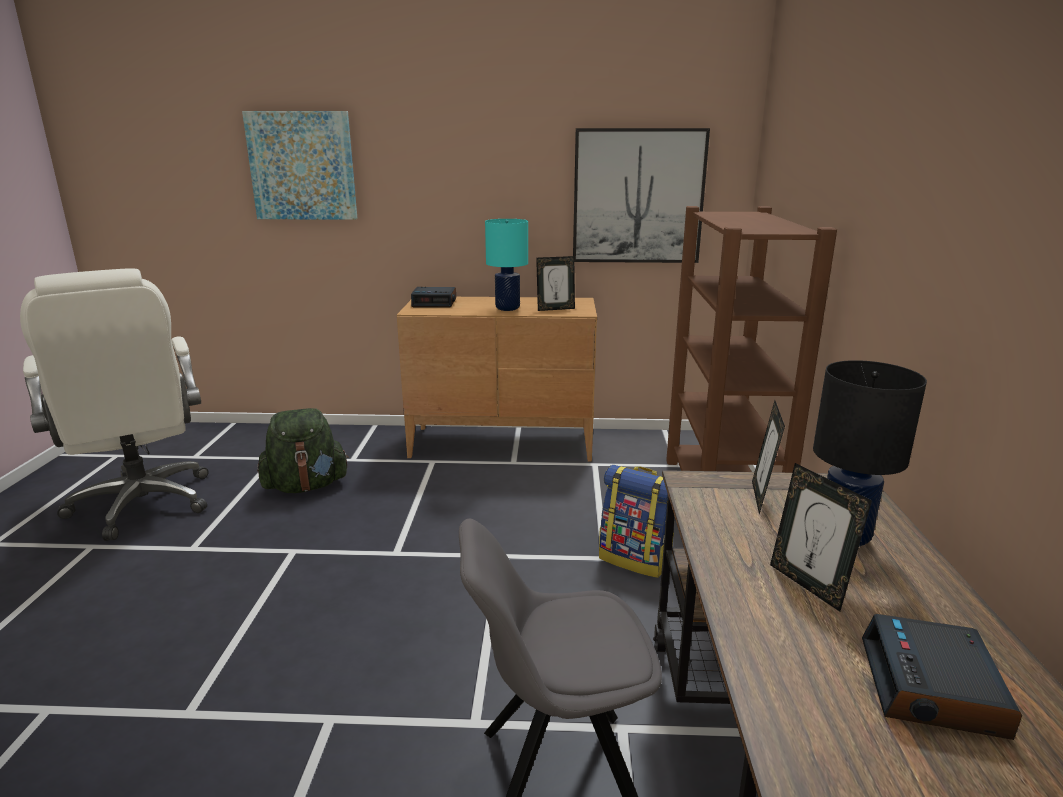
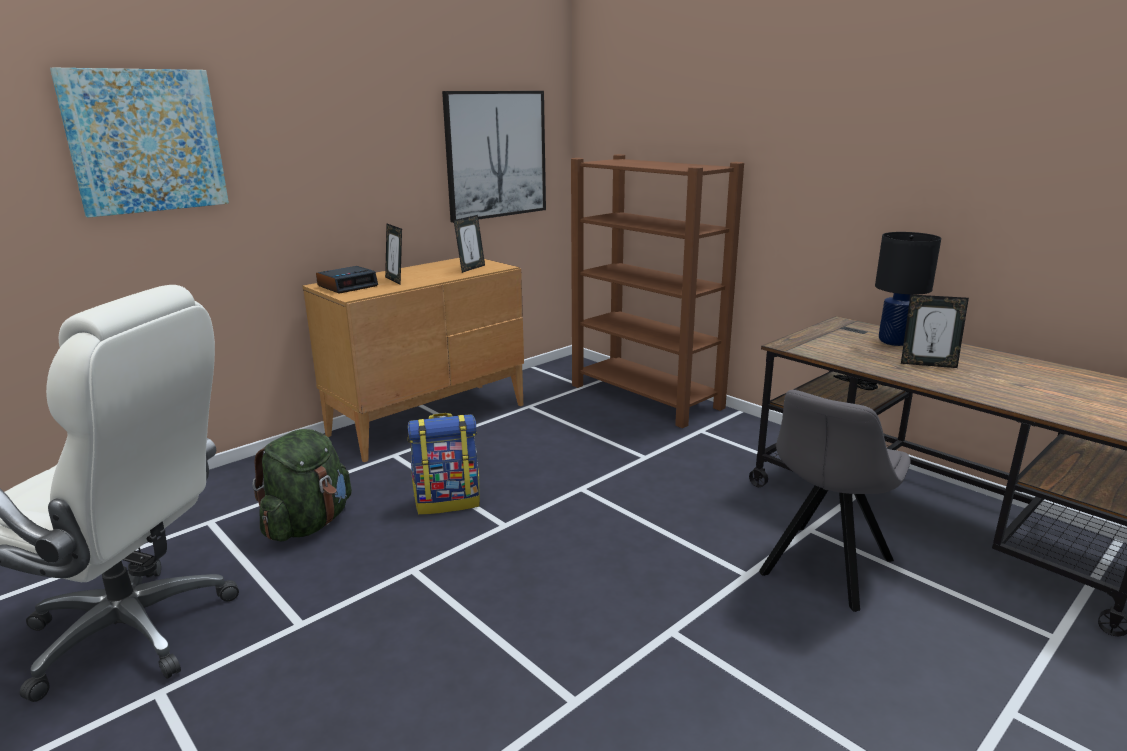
camera: 45 degrees left, 0 degrees up
(508, 309) = (434, 277): turquoise table lamp -> none
(636, 559) = (663, 449): backpack -> backpack (448, 501)
(761, 497) = (829, 340): picture frame -> picture frame (395, 280)
(933, 689) = (1029, 377): alarm clock -> none

